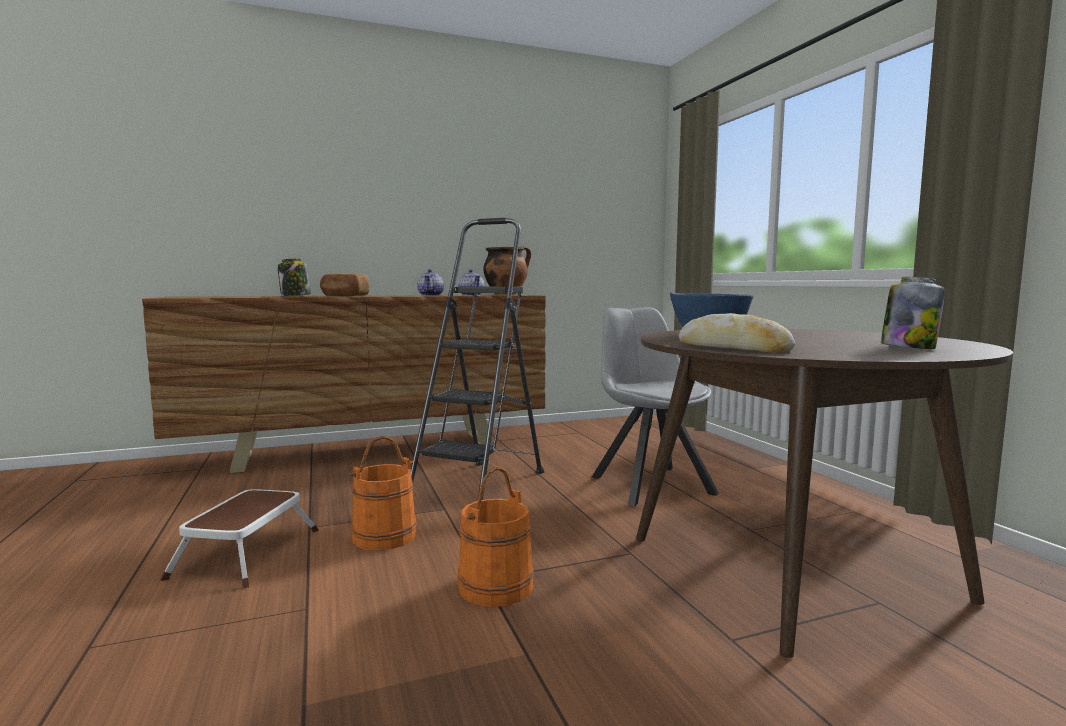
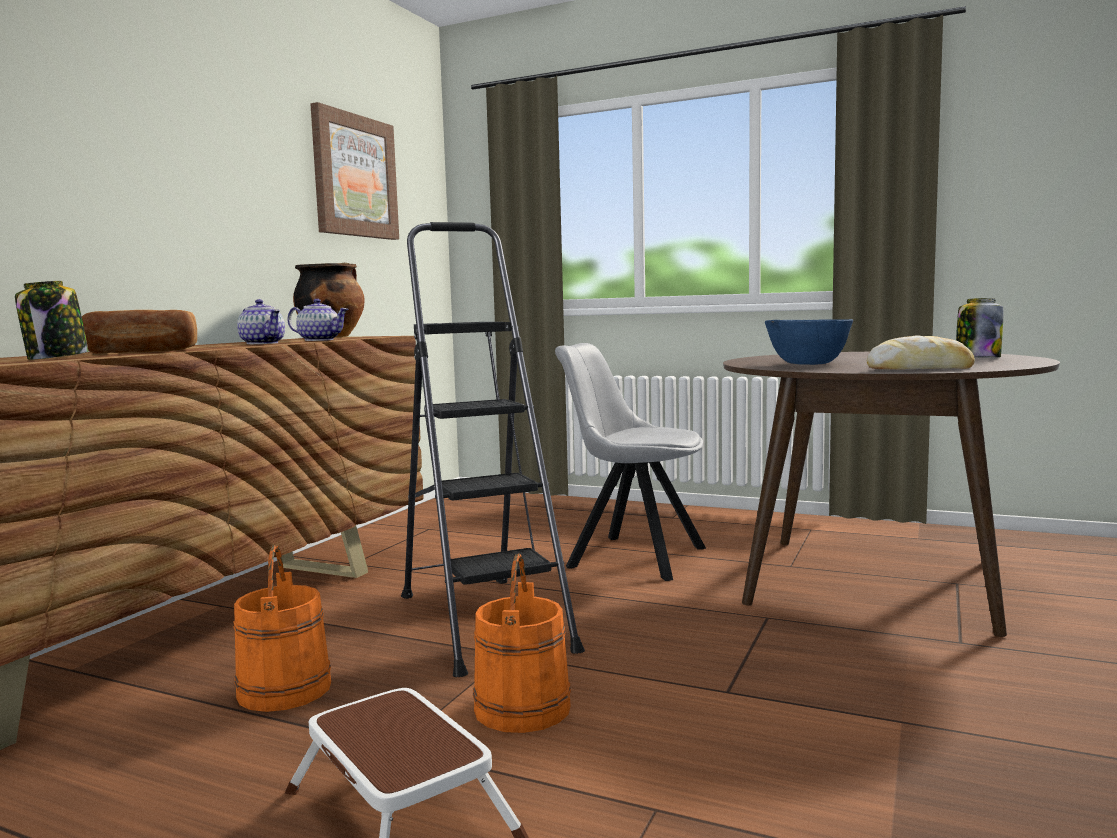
camera: 45 degrees left, 0 degrees up
(495, 586) = (749, 691): orange bucket -> orange bucket (283, 689)
(565, 187) = (354, 176): none -> picture

